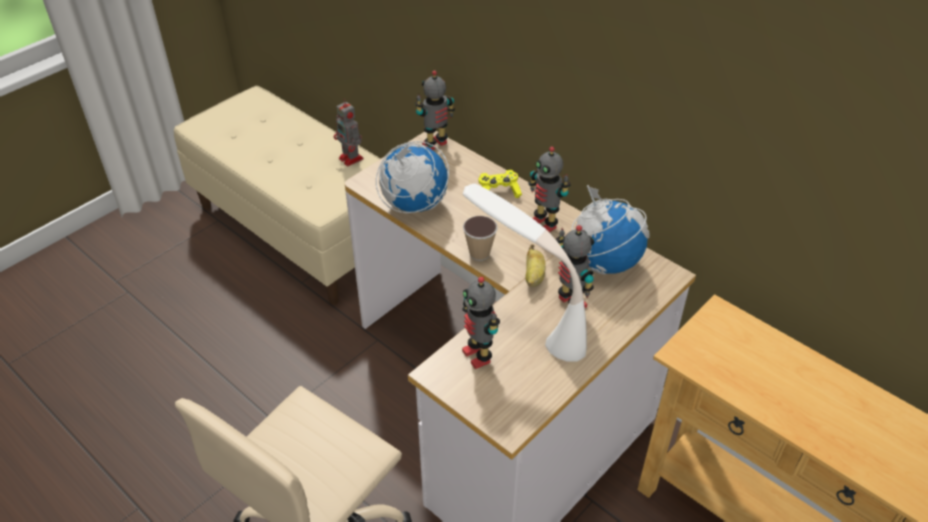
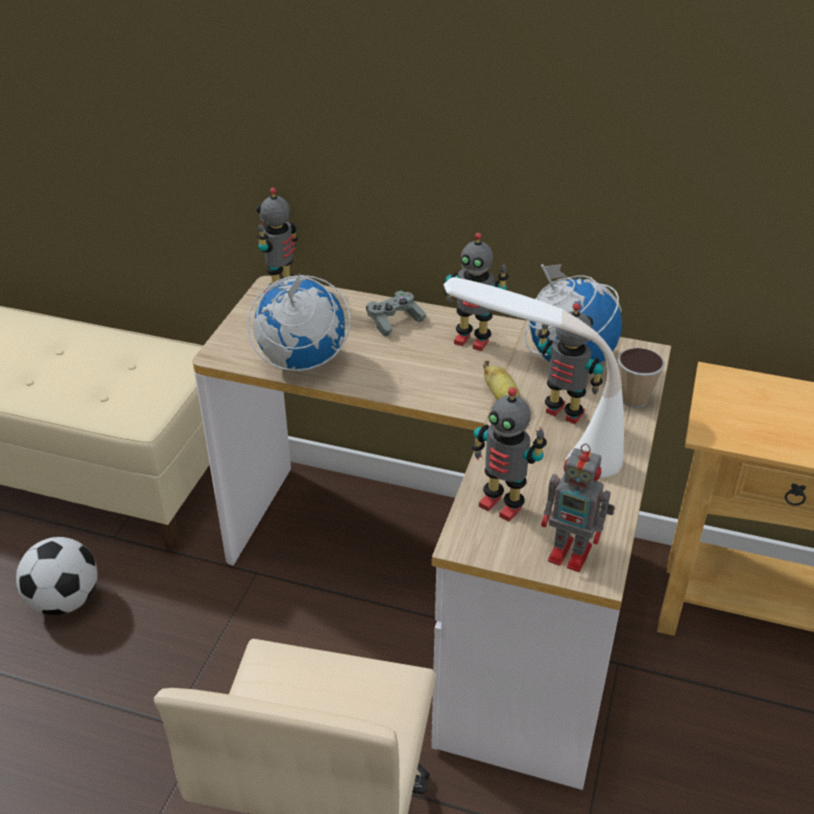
camera: 25 degrees left, 5 degrees down
(251, 315) = (65, 600): none -> football
(351, 159) = (144, 351): toy robot -> toy robot (572, 554)
(479, 254) = (421, 393): cup -> cup (634, 399)
(499, 192) = (394, 321): yellow game controller -> grey game controller

